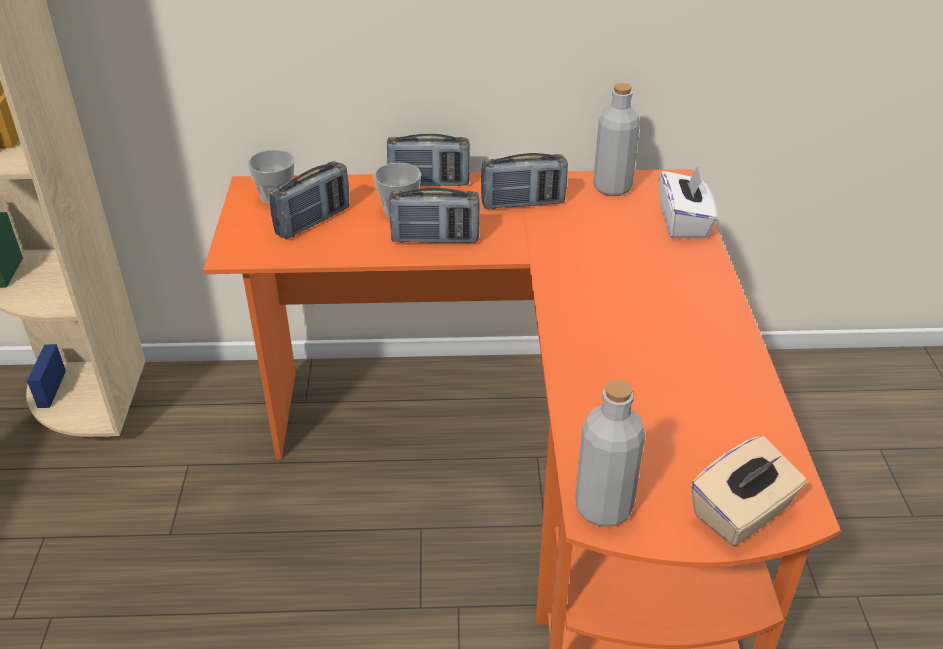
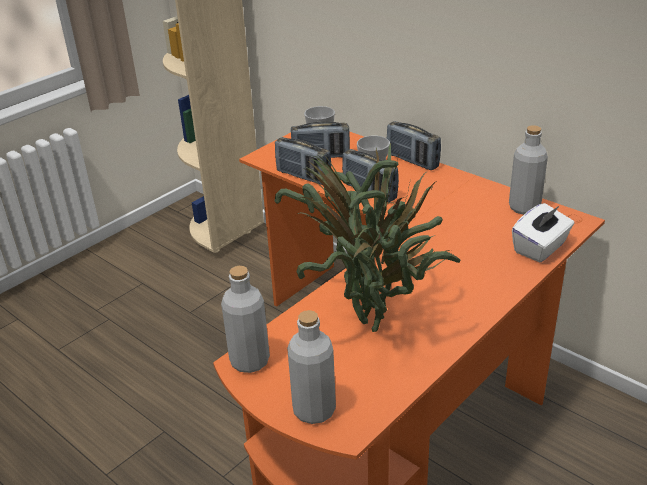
camera: 45 degrees right, 5 degrees down
(523, 203) = (450, 193): radio -> radio (303, 176)
(644, 378) = (371, 316): none -> potted plant
(742, 513) = (314, 410): beige tissue box -> grey bottle

